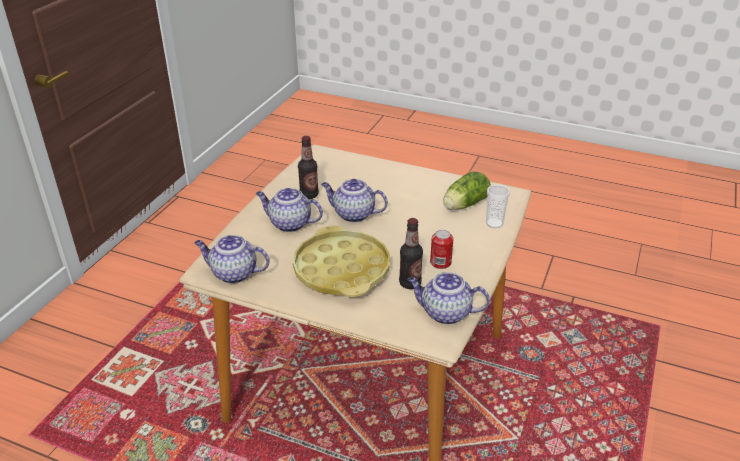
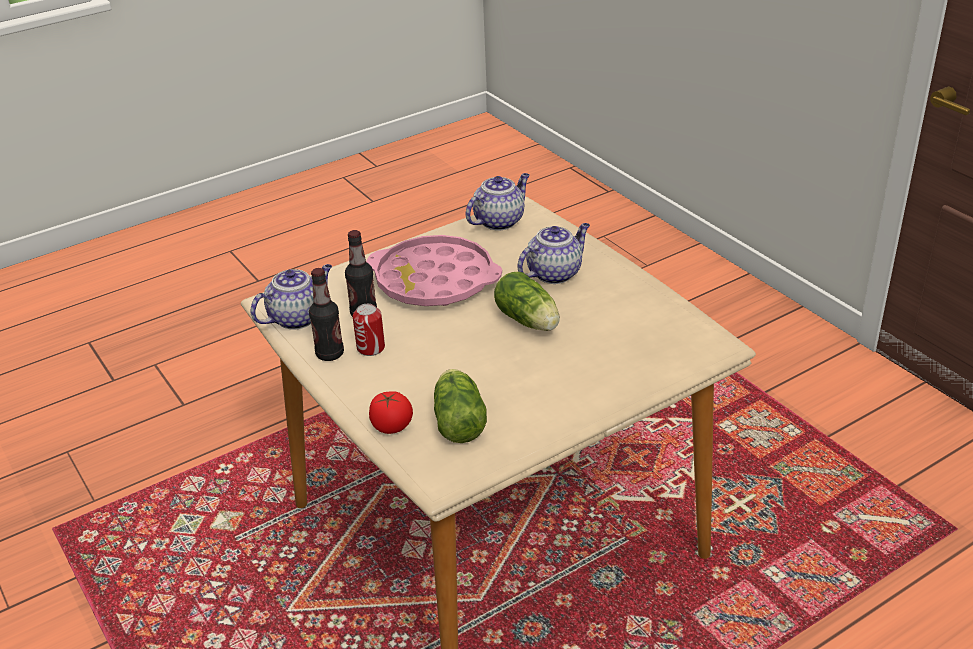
camera: 125 degrees right, 0 degrees up
(309, 195) = (606, 304): bottle -> bottle (330, 354)
(342, 270) = (434, 281): yellow tray -> pink tray
(353, 214) = (529, 322): teapot -> lettuce
(494, 223) = (391, 426): cup -> tomato

